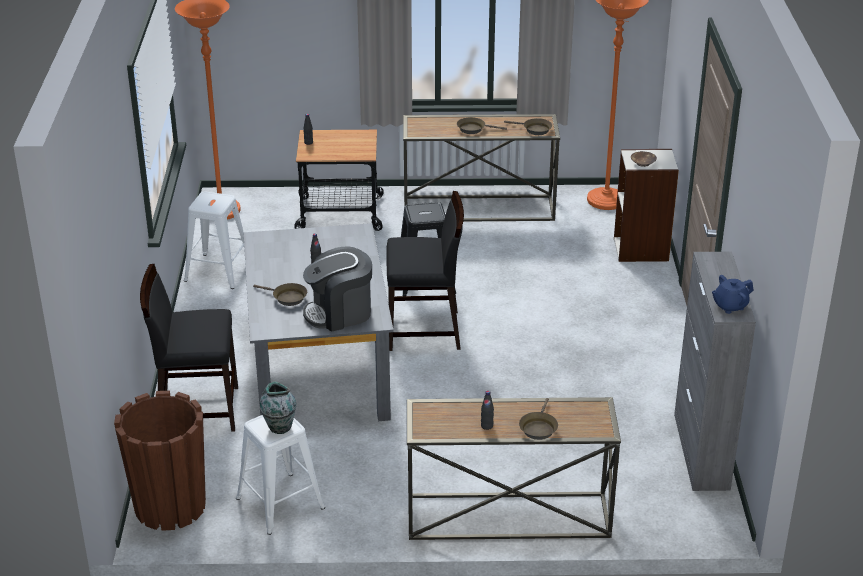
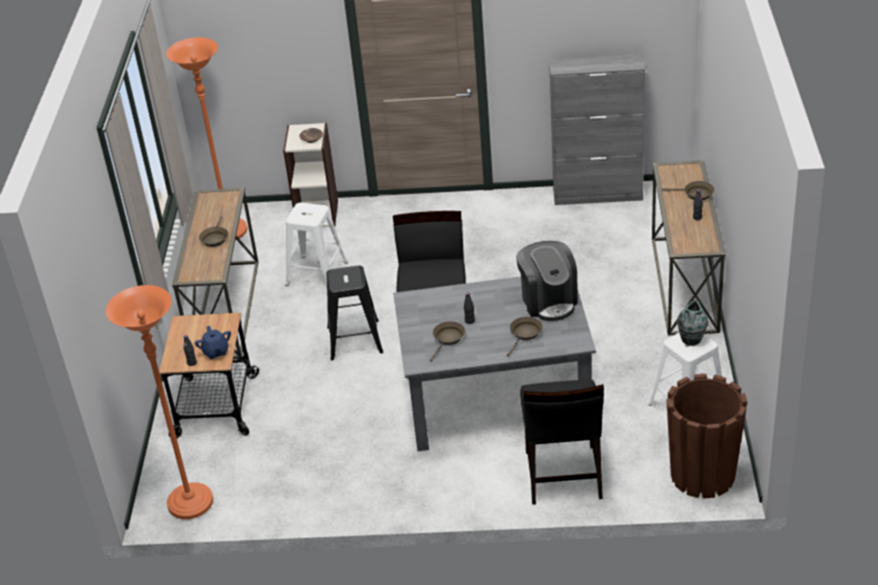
camera: 85 degrees left, 5 degrees up
(218, 271) = (319, 489): white stool -> white stool (317, 273)
(534, 130) = (226, 201): brown frying pan -> brown frying pan (448, 339)
(730, 306) = (624, 62): blue teapot -> blue teapot (216, 352)

